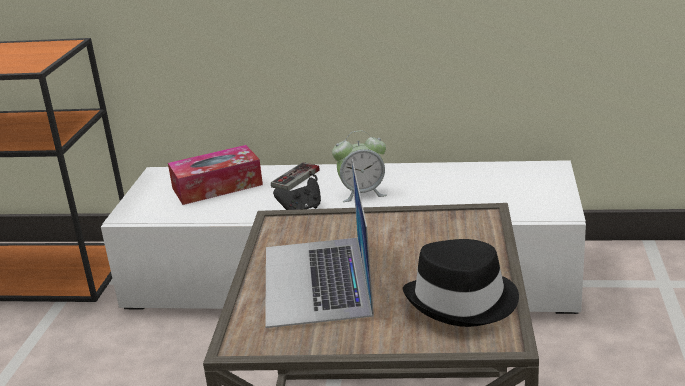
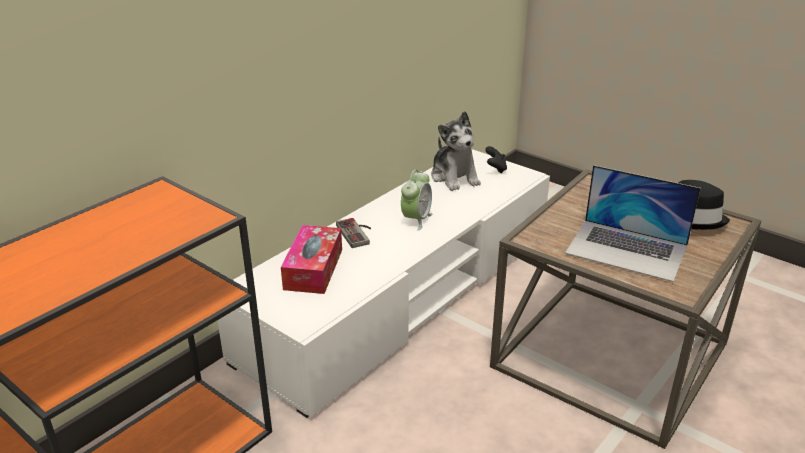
camera: 60 degrees left, 5 degrees up
(301, 210) = (408, 248): black game controller -> black game controller (495, 169)
(484, 178) = (454, 177): none -> plush toy

